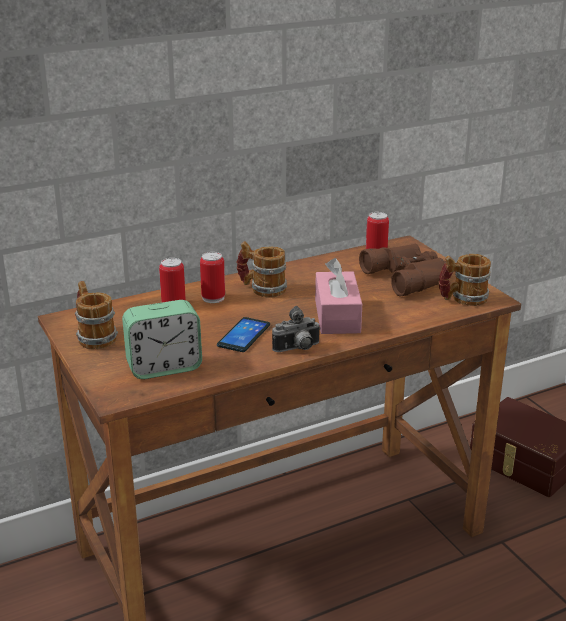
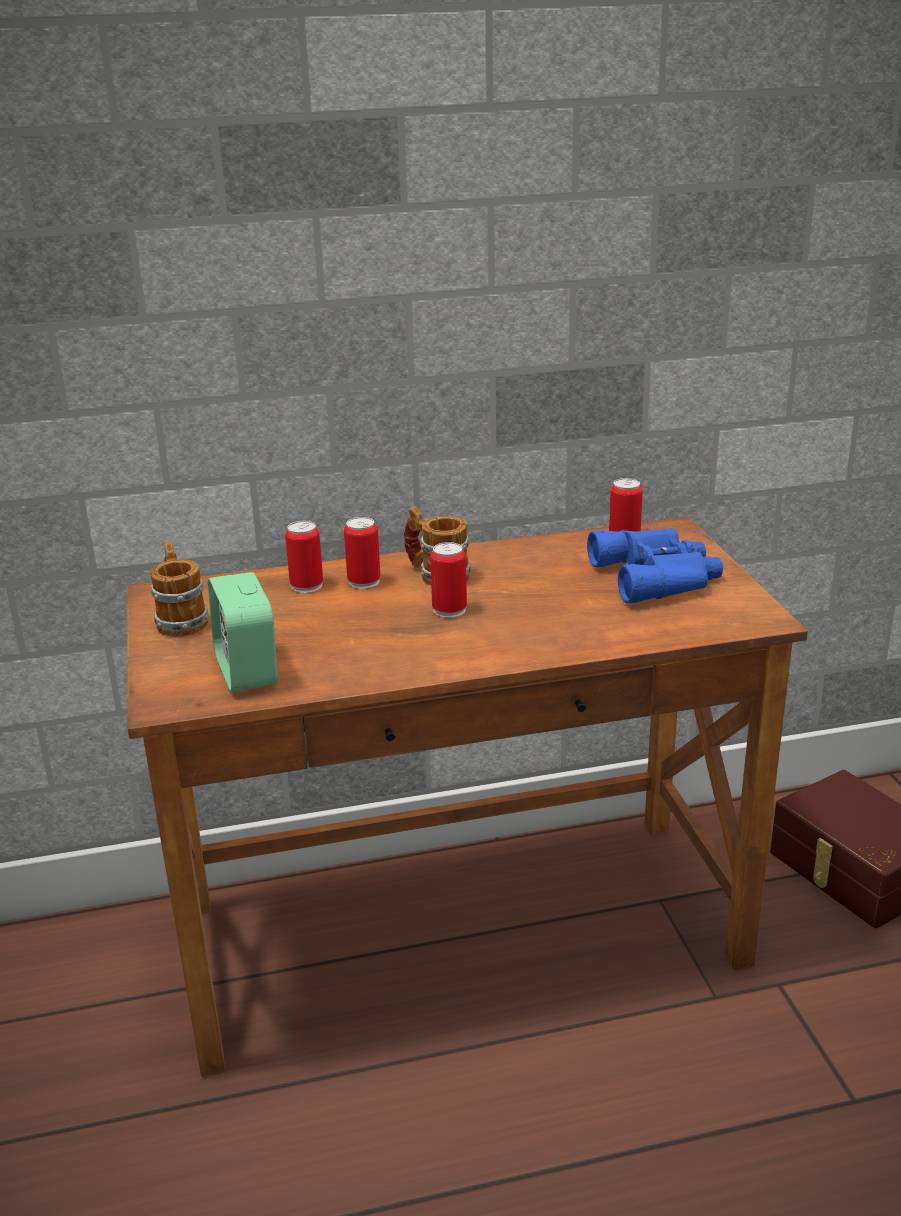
camera: 15 degrees right, 0 degrees up
(164, 367) = (247, 671): alarm clock -> alarm clock turned 75 degrees clockwise
(243, 335) = (376, 638): phone -> none
(284, 312) = (449, 610): none -> can
(297, 349) = (440, 665): camera -> none
(337, 316) = (521, 623): pink tissue box -> none
(411, 276) = (659, 576): brown binoculars -> blue binoculars
(462, 299) = (718, 616): mug -> none

